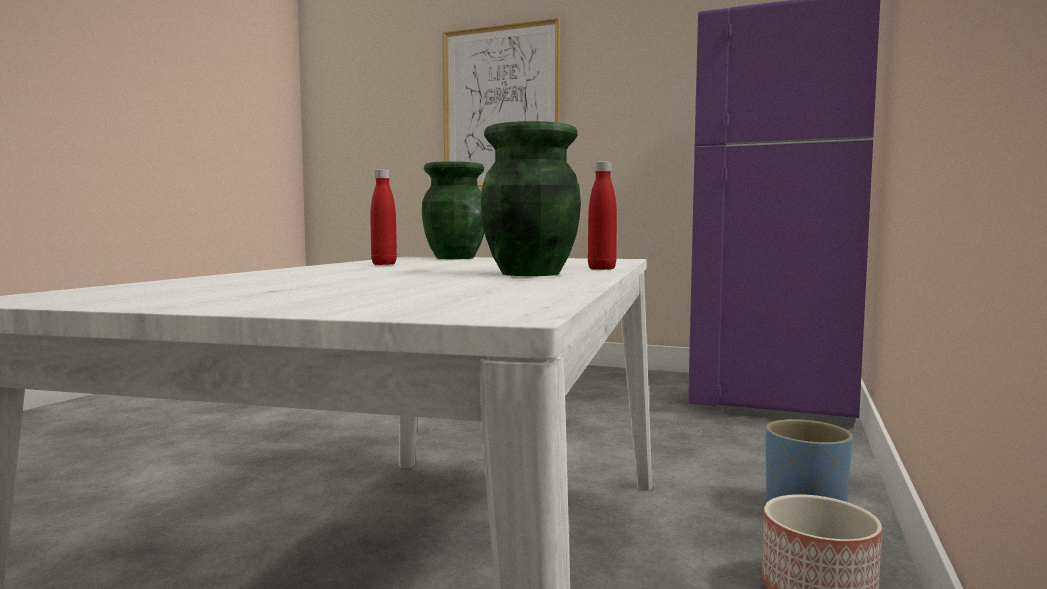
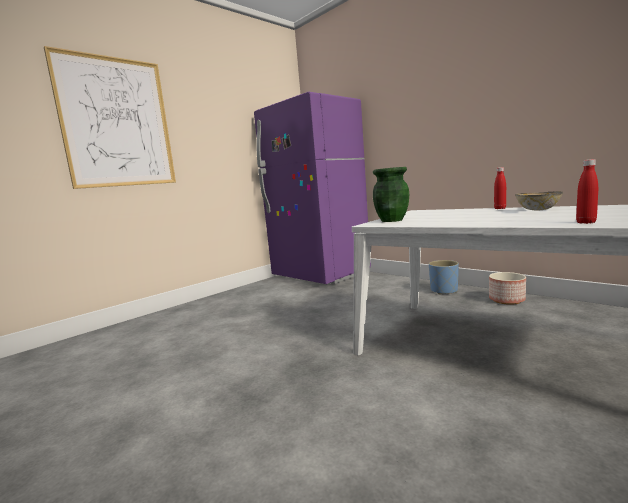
camera: 65 degrees left, 5 degrees up
(384, 264) = (460, 221): red bottle -> red bottle (586, 222)
(530, 274) = (538, 210): green vase -> bowl

